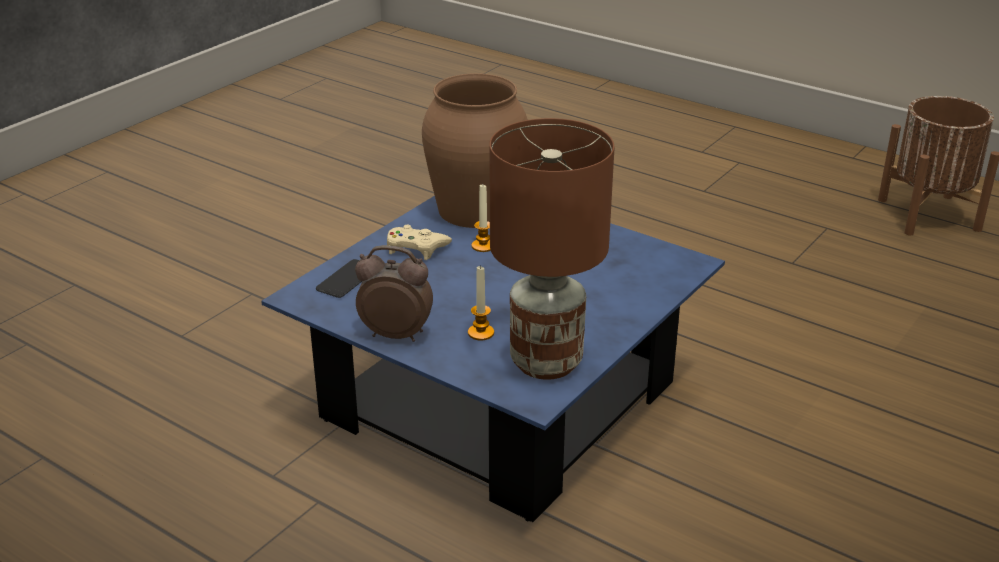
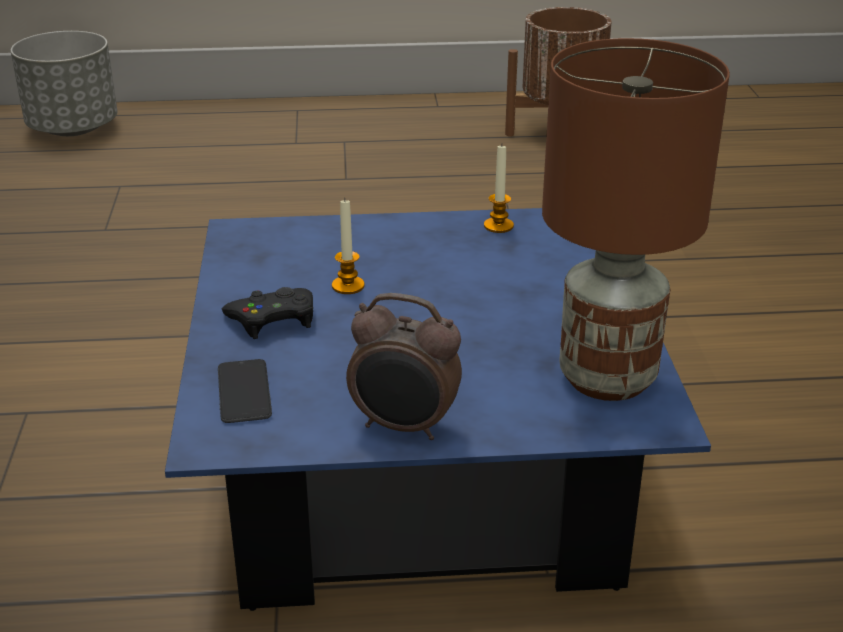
camera: 40 degrees left, 0 degrees up
(396, 334) = (404, 427): alarm clock -> alarm clock turned 135 degrees counterclockwise
(416, 248) = (273, 319): beige game controller -> black game controller
(476, 209) = (277, 250): brown vase -> none
(481, 333) = (494, 380): candle -> candle (498, 226)
(562, 92) = (72, 129): none -> grey planter

